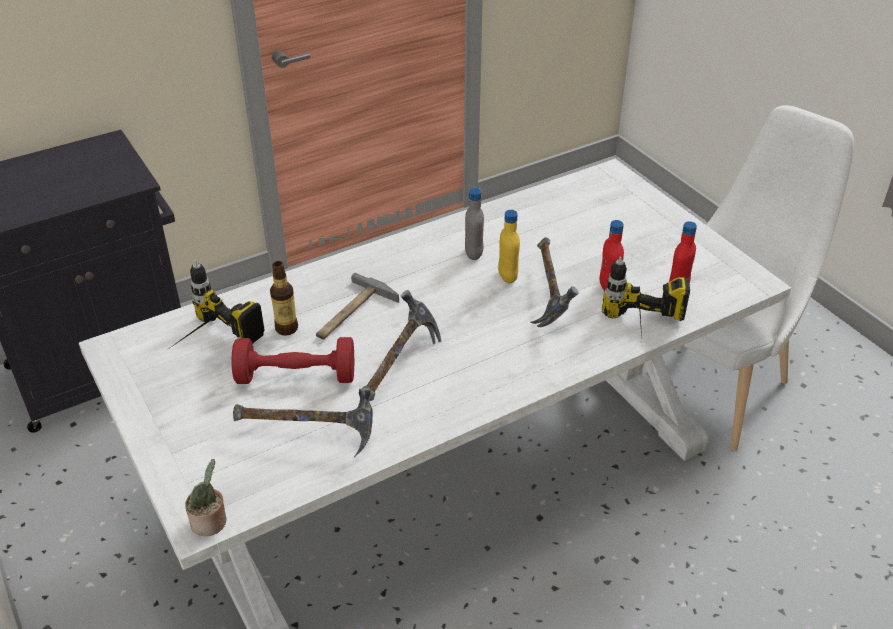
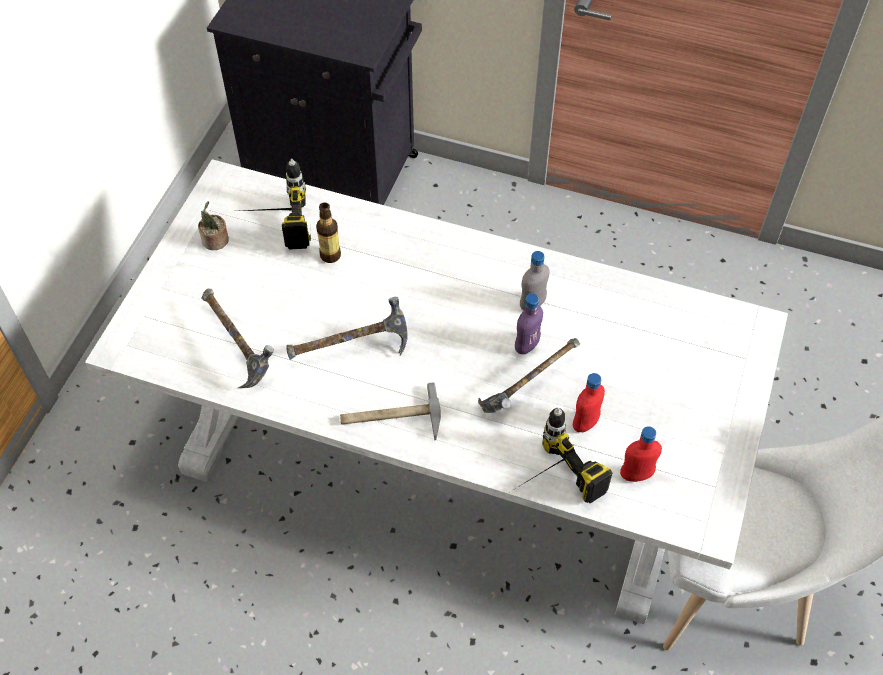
camera: 50 degrees right, 15 degrees up
(211, 522) = (123, 354): potted plant -> potted plant (215, 241)
(296, 376) = (288, 298): red dumbbell -> none
(352, 313) = (383, 280): hammer -> hammer (390, 418)
(507, 276) = (526, 345): yellow bottle -> purple bottle

